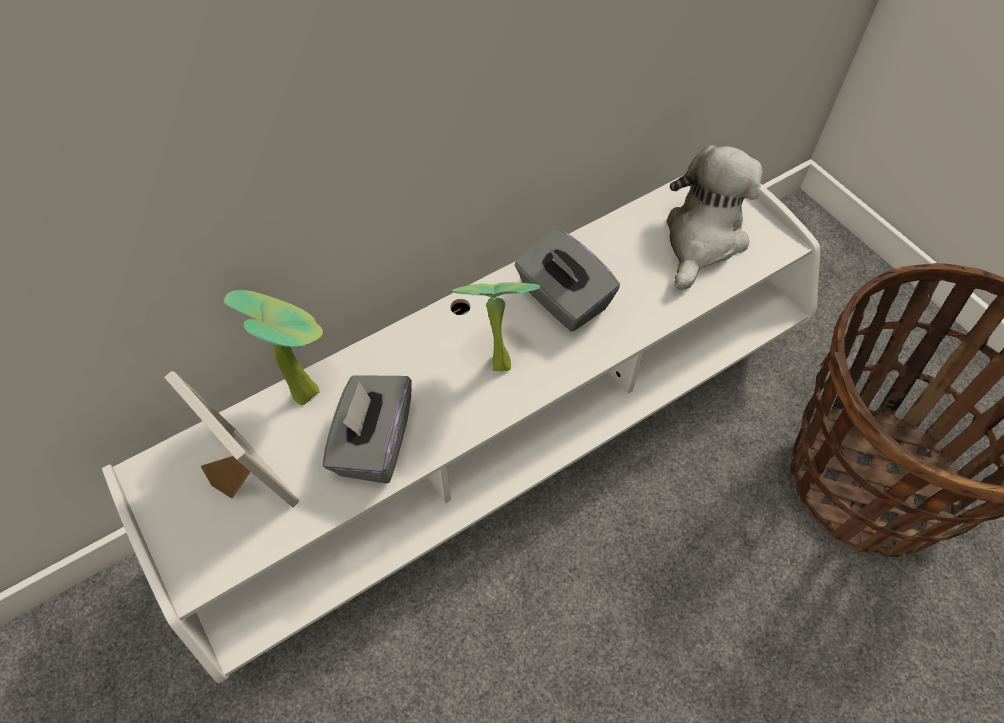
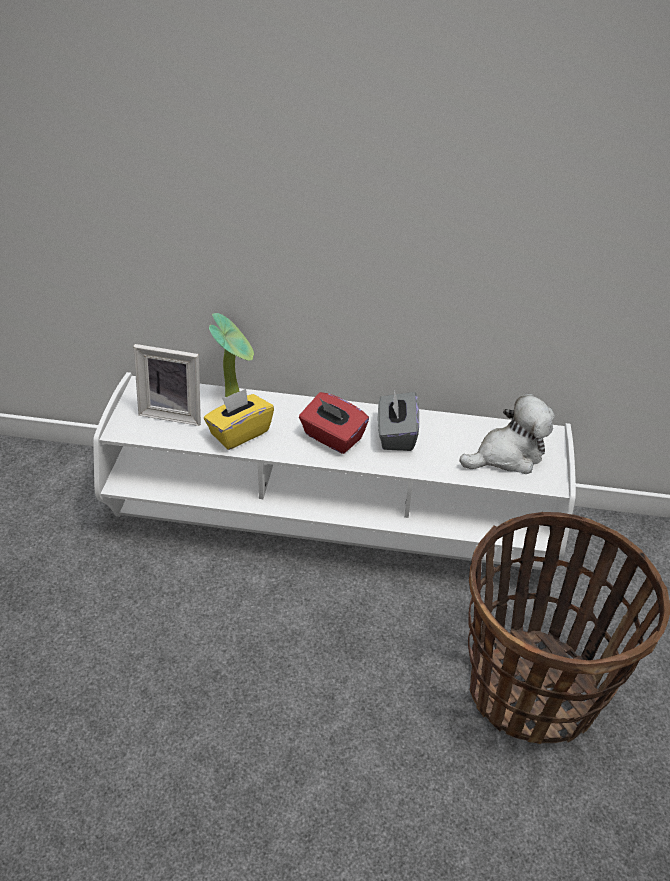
camera: 40 degrees right, 15 degrees down
(245, 481) = (173, 412): picture frame -> picture frame turned 105 degrees clockwise
(373, 443) = (239, 433): grey tissue box -> yellow tissue box
(496, 359) = (332, 437): potted plant -> red tissue box

